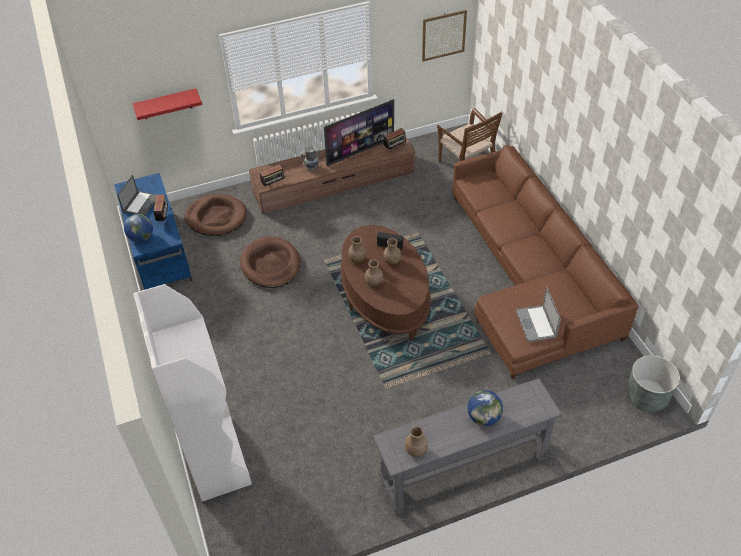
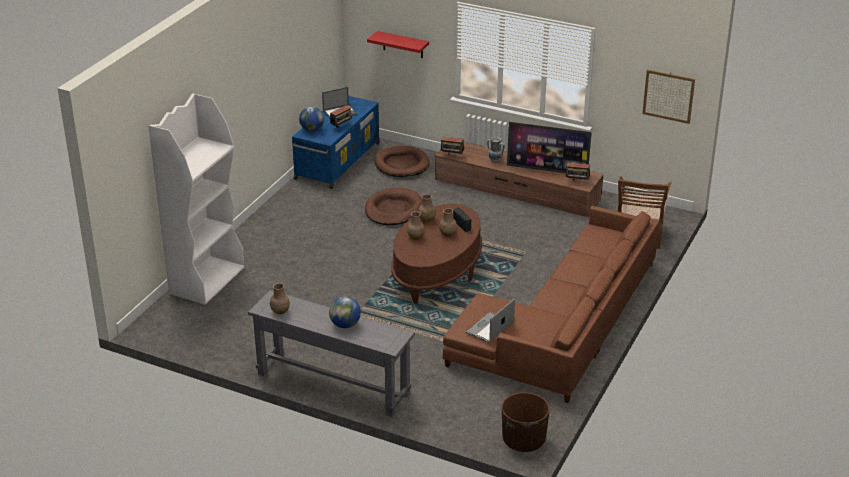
camera: 45 degrees right, 15 degrees down
(646, 397) = (523, 440): grey planter -> brown planter

